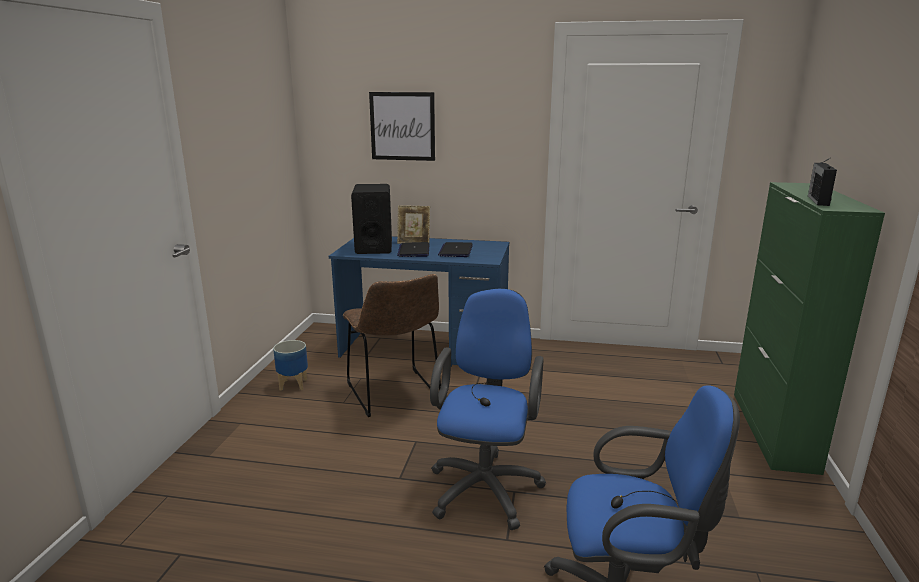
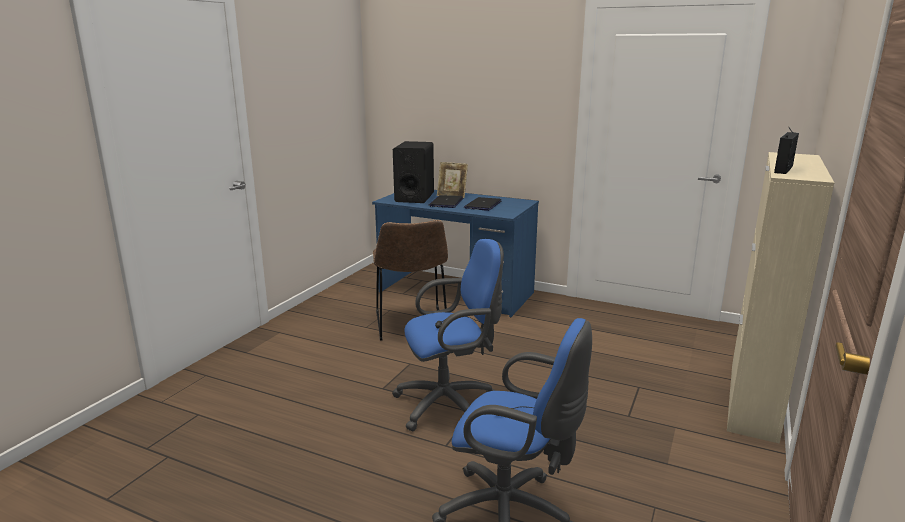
camera: 15 degrees right, 0 degrees up
(293, 384) = (333, 309): planter -> none
(402, 126) = (450, 91): picture -> none
(486, 485) = (450, 404): blue office chair -> blue office chair turned 45 degrees clockwise
(773, 431) = (752, 400): green cabinet -> beige cabinet

